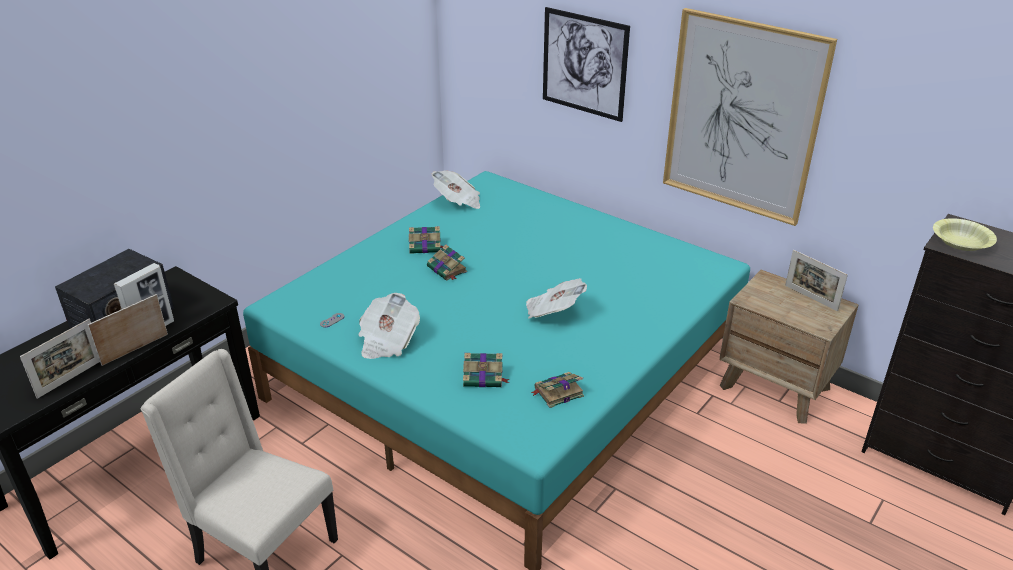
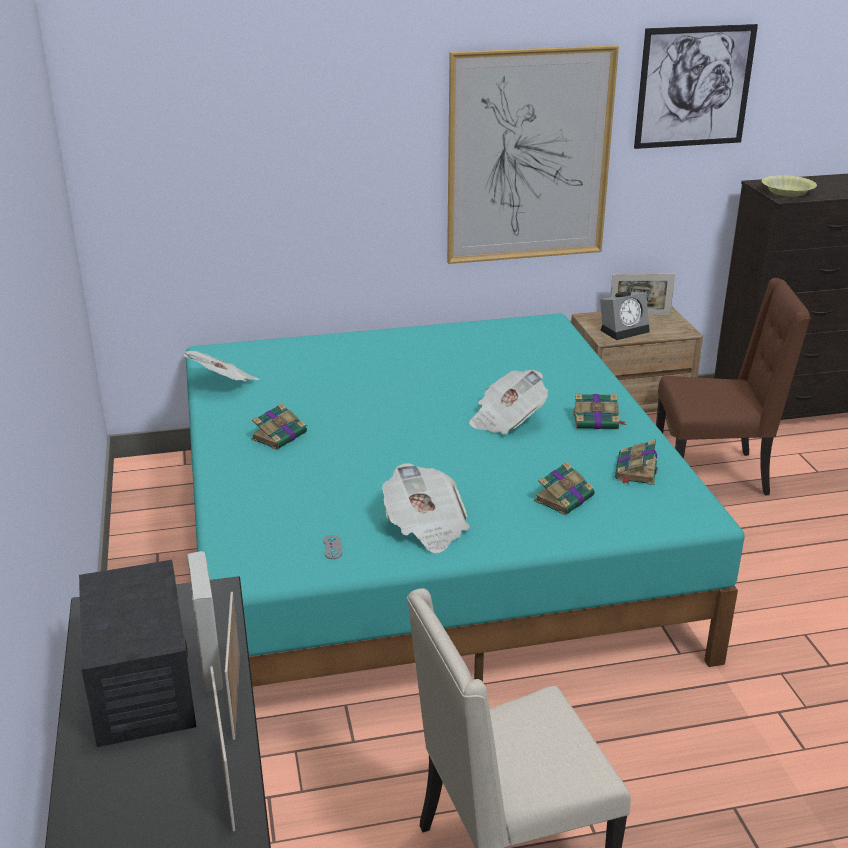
camera: 50 degrees left, 5 degrees down
(447, 270) = (346, 442): book -> book (597, 421)
(584, 64) = (322, 155): picture -> picture (694, 87)
(774, 301) = (624, 330): none -> alarm clock
(774, 463) = (713, 474): none -> brown chair

